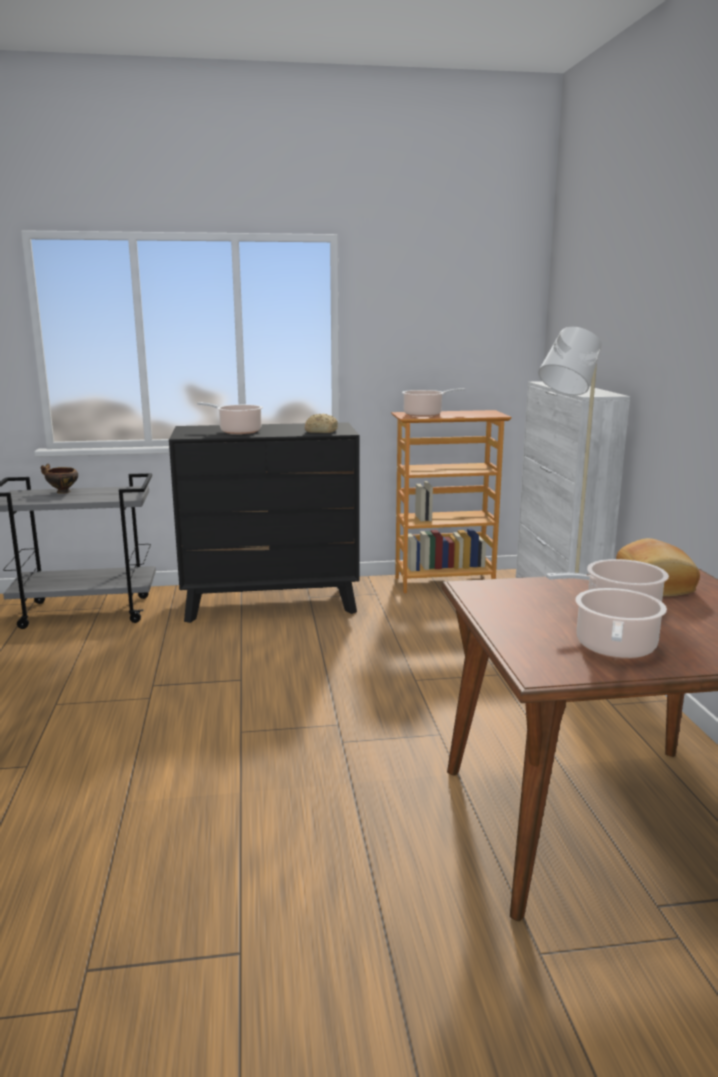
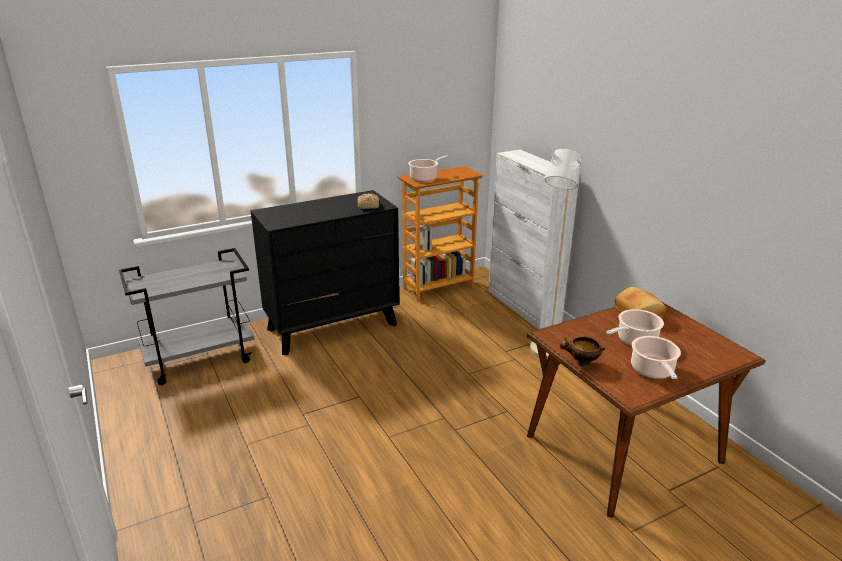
camera: 20 degrees left, 10 degrees up
(62, 492) = (172, 275): bowl -> bowl (581, 363)
(238, 431) = (308, 213): cooking pot -> none

